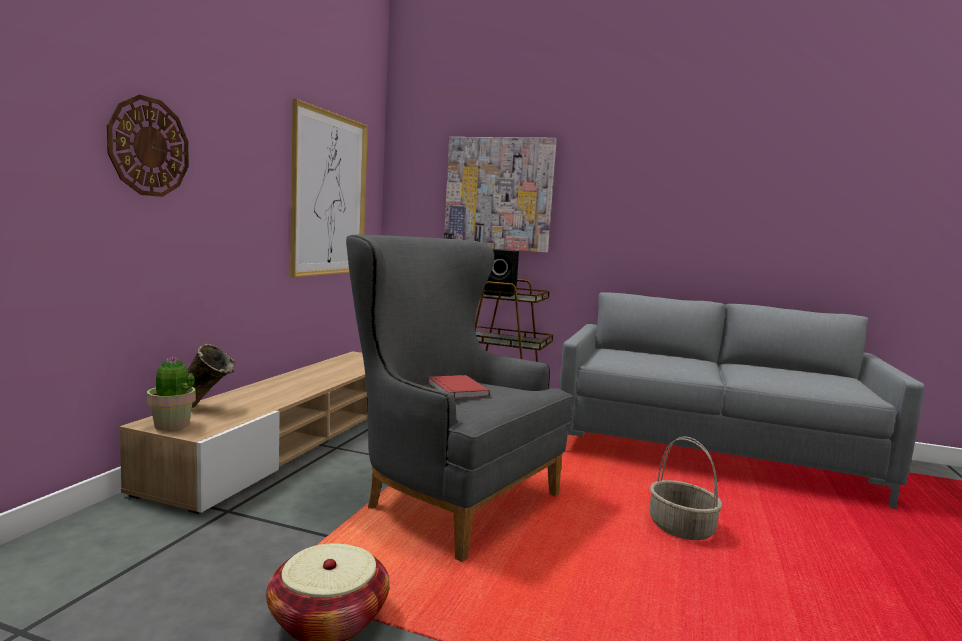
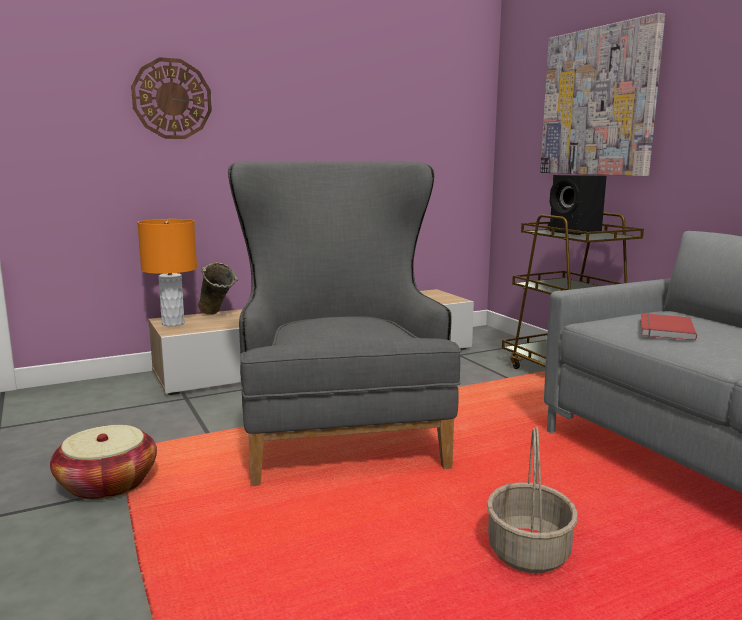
camera: 45 degrees right, 5 degrees up
(172, 425) = (173, 323): potted plant -> orange table lamp
(329, 195) = (400, 124): picture -> none
(455, 389) = (323, 322): red book -> red book (663, 329)

